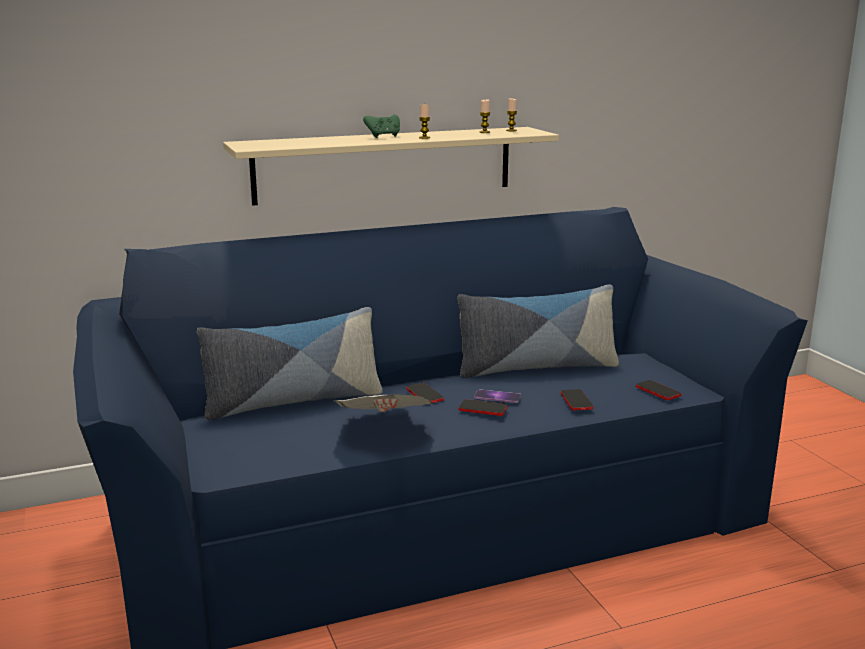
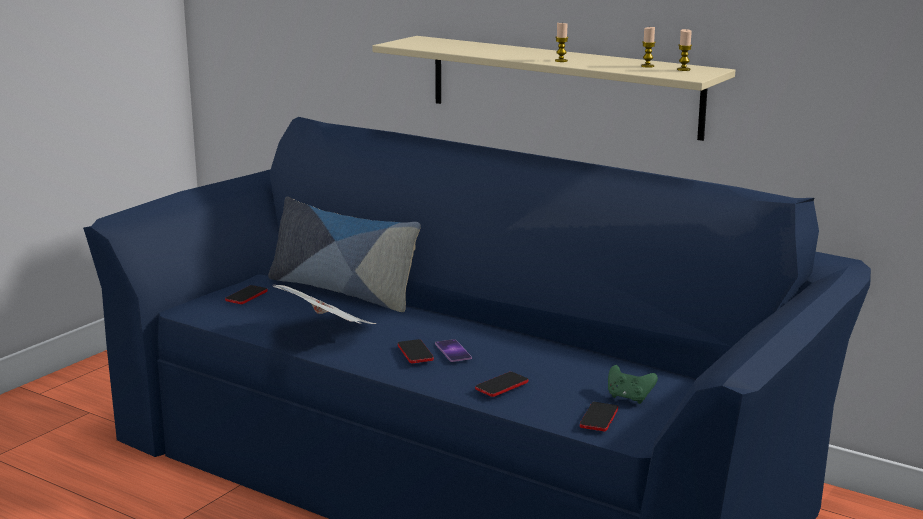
camera: 55 degrees right, 0 degrees up
(383, 136) = (540, 53): green game controller -> green game controller (629, 398)
(424, 394) = (413, 324): phone -> phone (246, 296)
(536, 367) = (568, 351): pillow -> none

